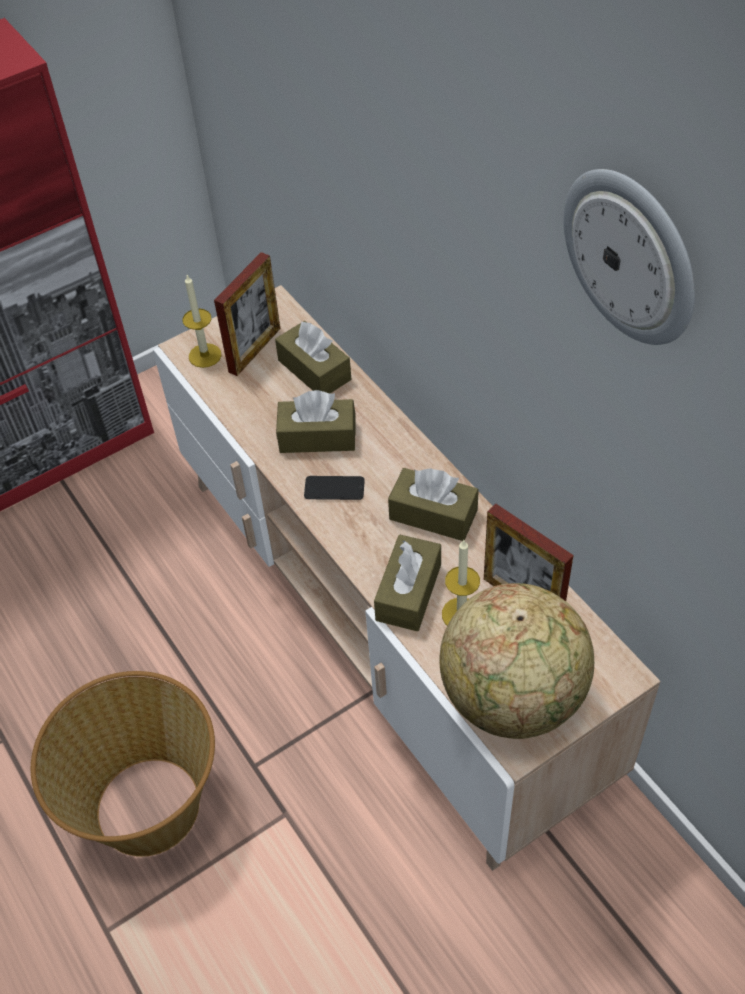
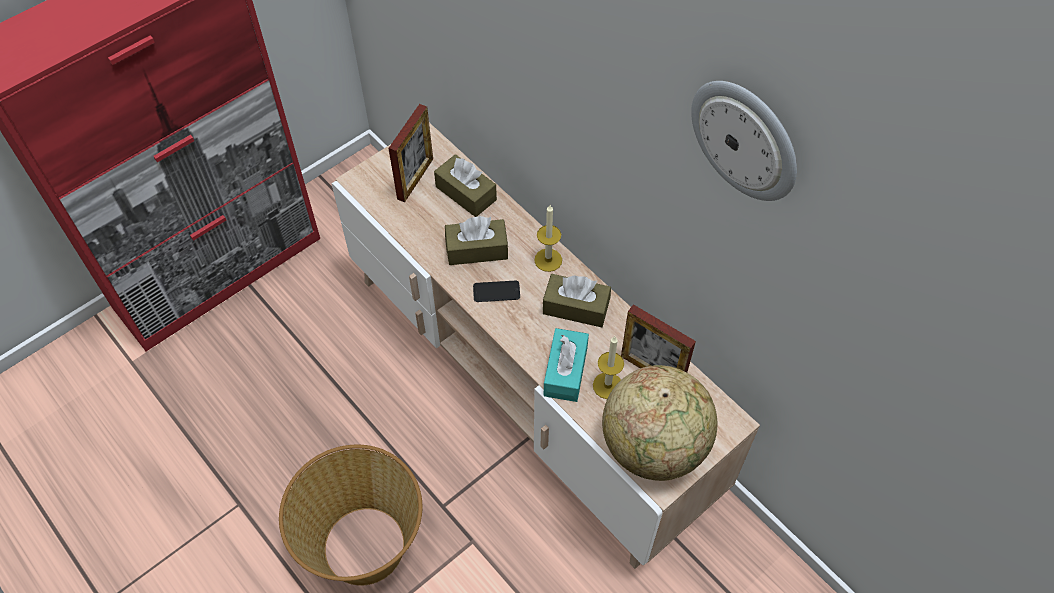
camera: 10 degrees left, 5 degrees up
(205, 355) = (375, 186): candle -> candle (548, 260)
(408, 592) = (565, 371): brown tissue box -> turquoise tissue box

